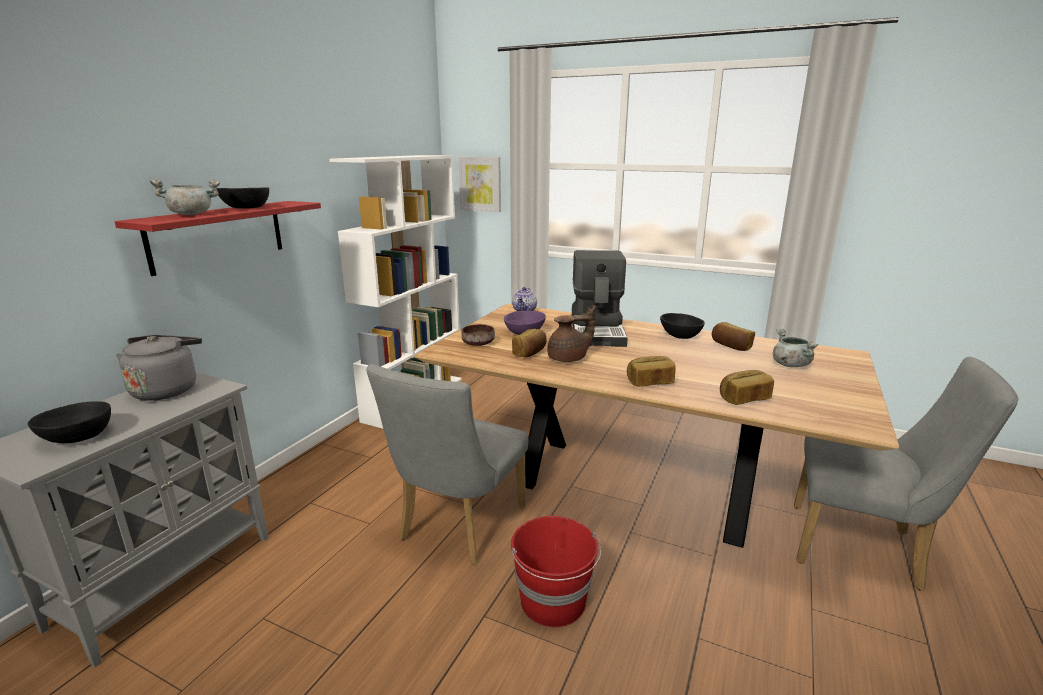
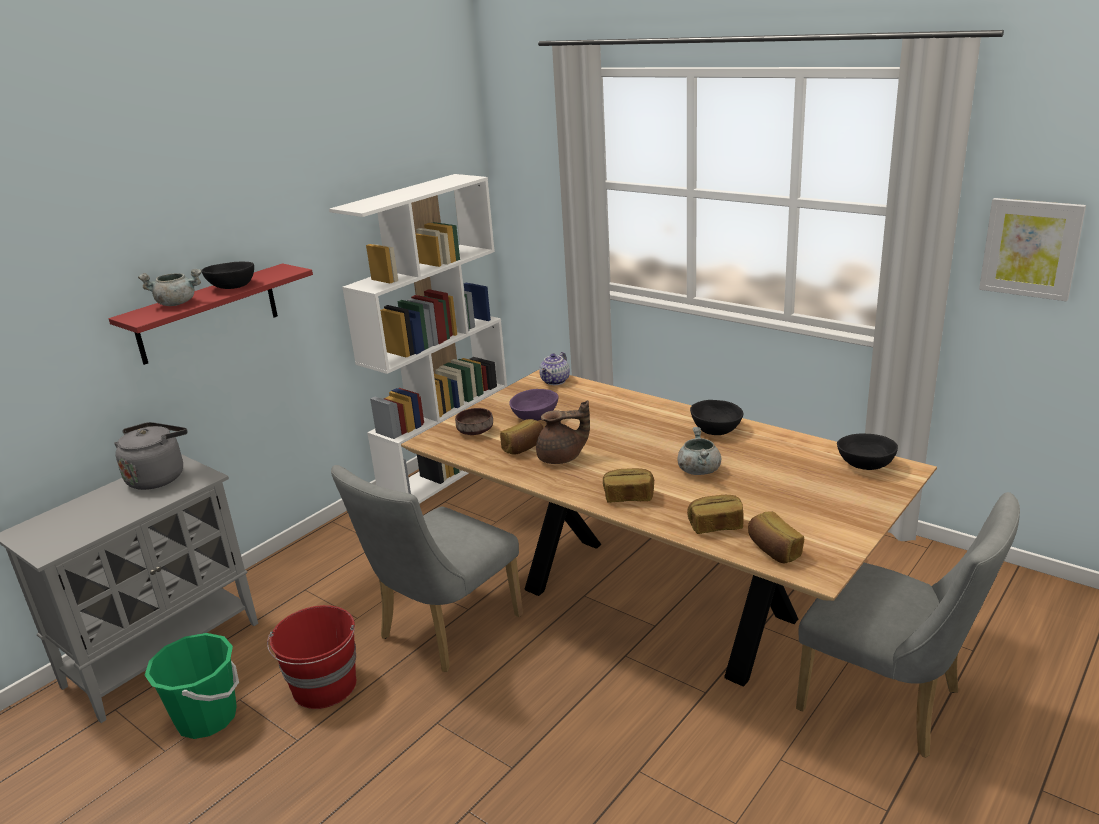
camera: 15 degrees right, 5 degrees up
(78, 438) = (81, 526): black bowl -> black bowl (866, 465)
(228, 644) = (207, 718): none -> green bucket
(480, 184) = (532, 202): picture -> picture (1031, 248)
(553, 602) = (510, 718): red bucket -> red bucket (324, 687)
(598, 331) = (621, 418): coffee machine -> none
(731, 346) = (765, 449): bread -> bread (773, 550)
(789, 364) = (813, 481): grey cooking pot -> grey cooking pot (698, 470)

